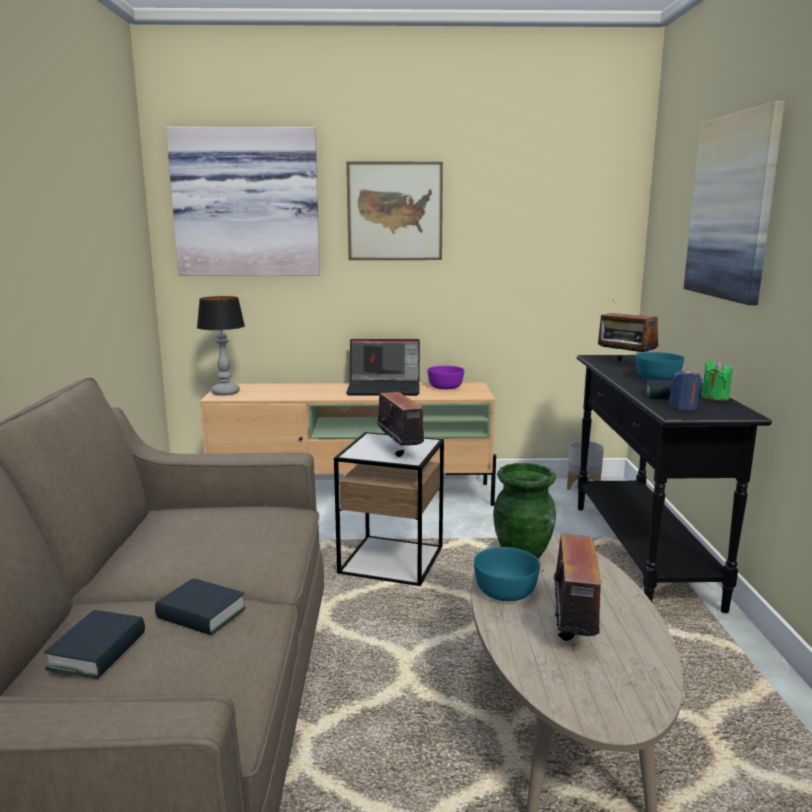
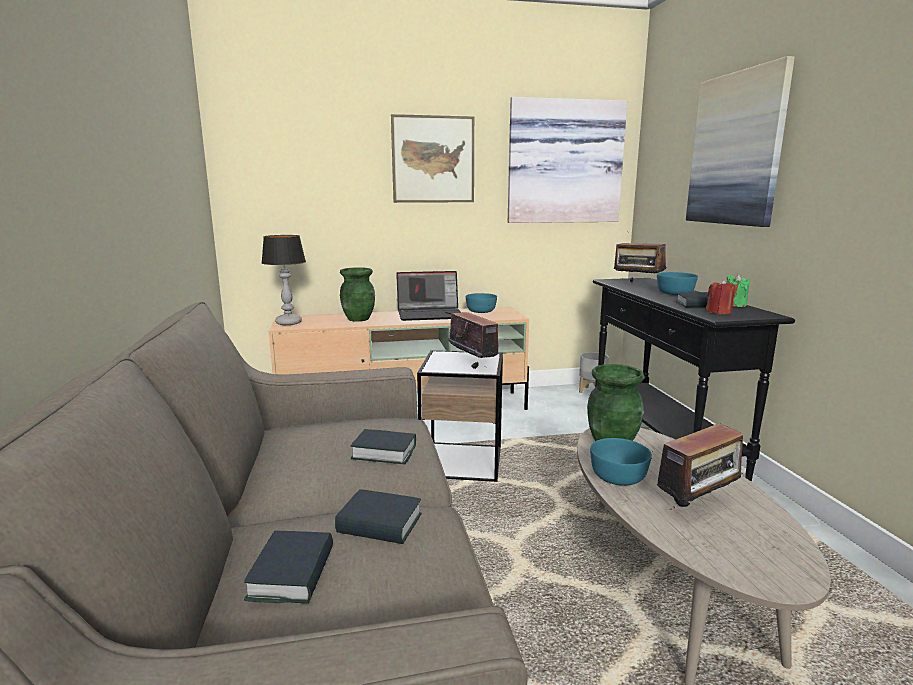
camera: 10 degrees left, 0 degrees up
(247, 203) = (300, 150): picture -> picture (564, 162)
(247, 543) = (384, 452): none -> book
(302, 391) = (358, 319): none -> green vase
(445, 387) = (481, 311): purple bowl -> turquoise bowl
(574, 631) = (698, 506): radio -> radio turned 60 degrees clockwise
(683, 407) = (718, 312): blue candle -> red candle

